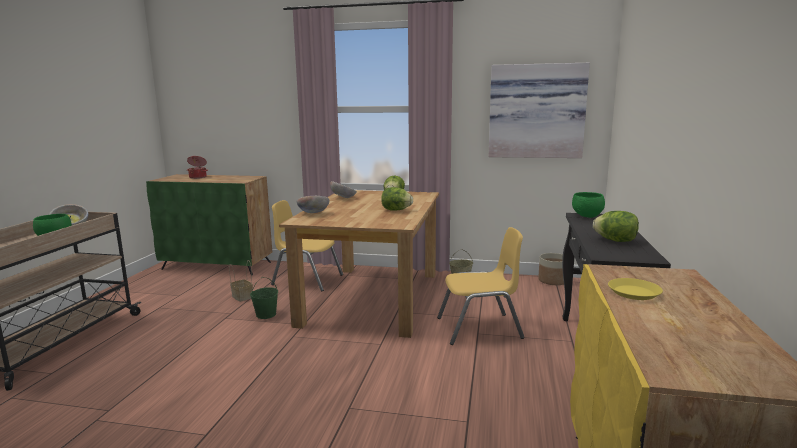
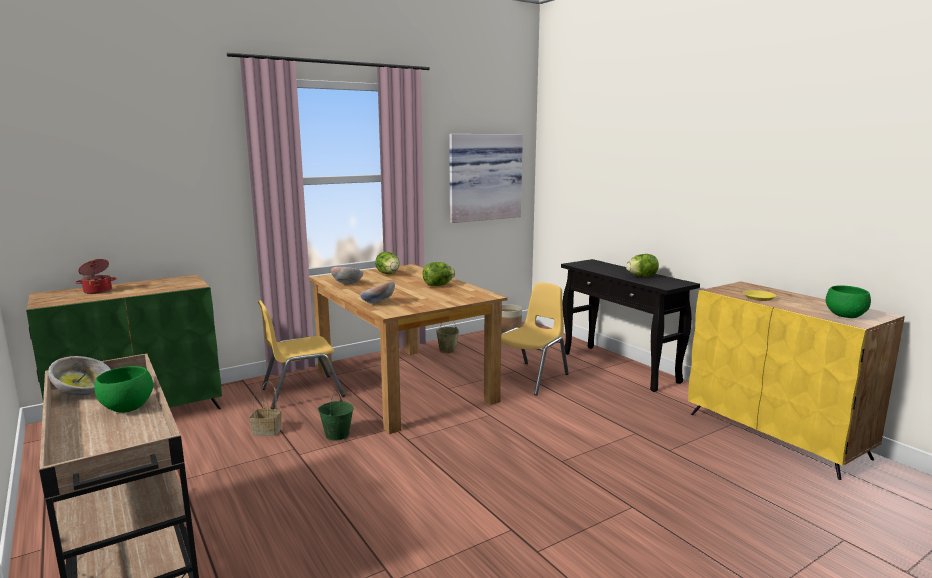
camera: 45 degrees left, 0 degrees up
(587, 216) = (581, 264): green bowl -> green bowl (846, 316)

